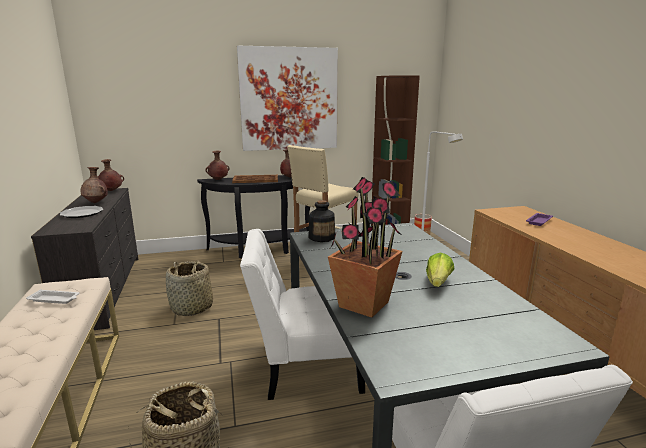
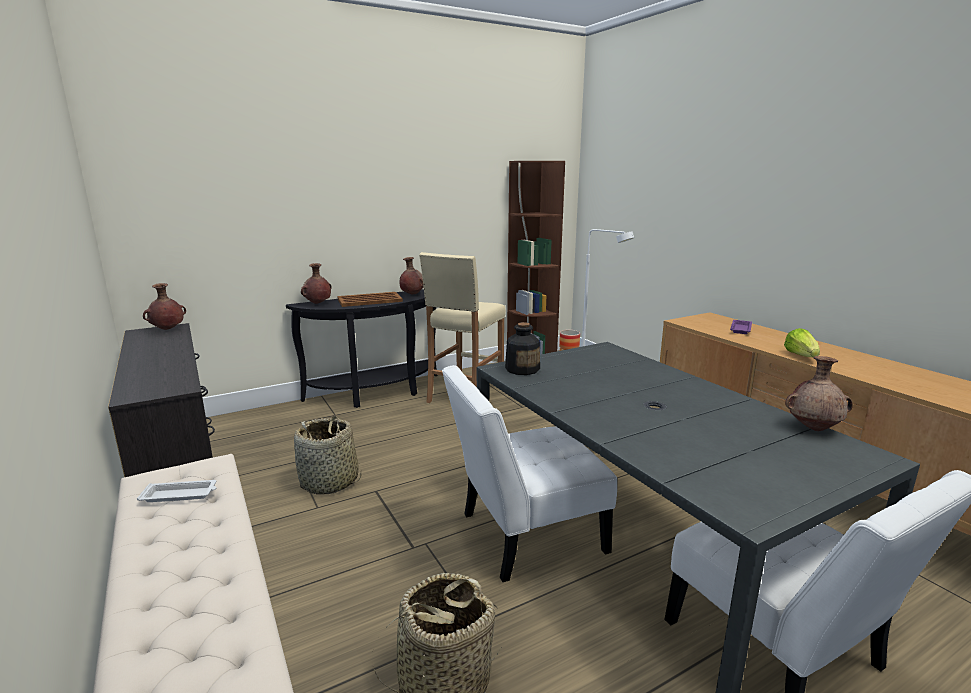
camera: 15 degrees left, 0 degrees up
(82, 213) = (157, 366): plate -> none
(96, 202) = (162, 348): brown vase -> brown vase (814, 428)
(289, 99) = (405, 192): picture -> none
(364, 304) = (645, 443): potted plant -> none
(438, 283) = (700, 409): lettuce -> lettuce (801, 356)

